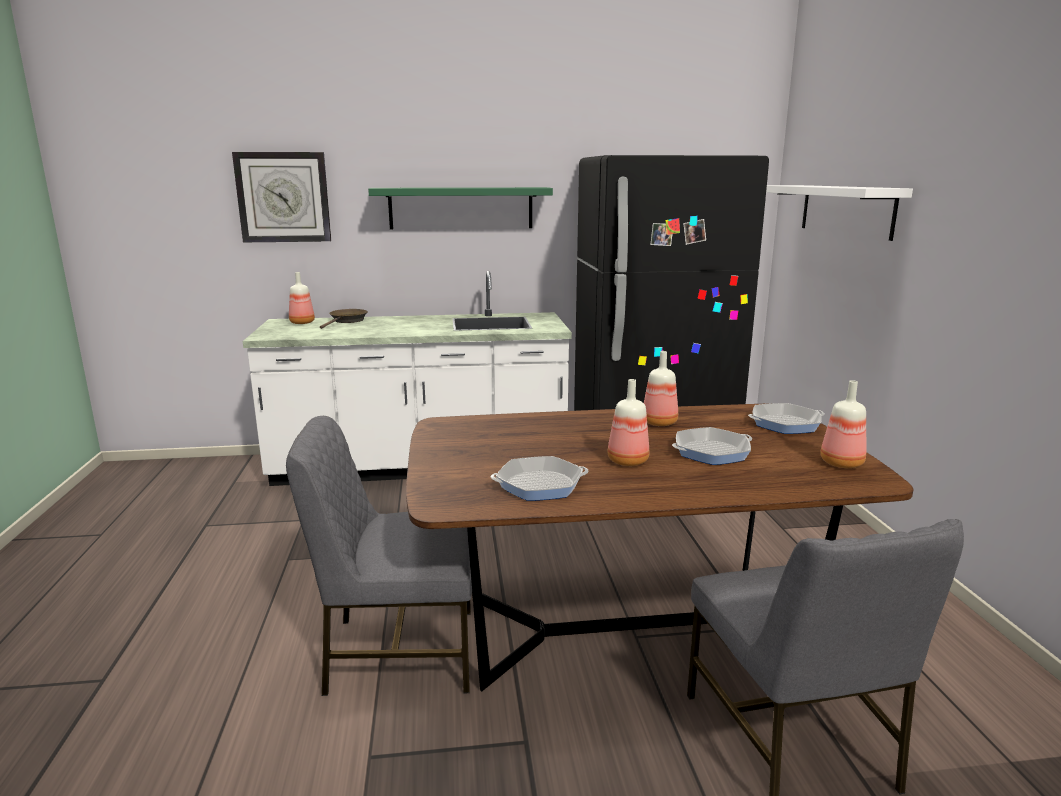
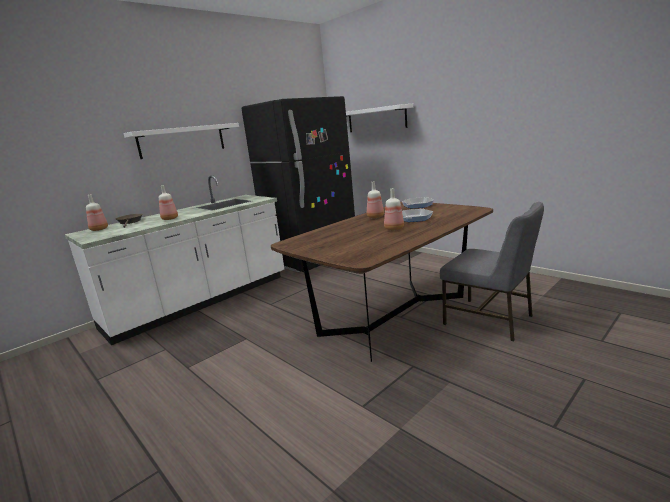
camera: 35 degrees left, 0 degrees up
(283, 197) = (58, 145): wall clock -> none
(399, 652) = (314, 369): grey chair -> none
(461, 208) = (182, 141): green shelf -> white shelf
(539, 485) = (381, 244): frying pan -> none
(842, 464) = (460, 209): bottle -> bottle (170, 219)

